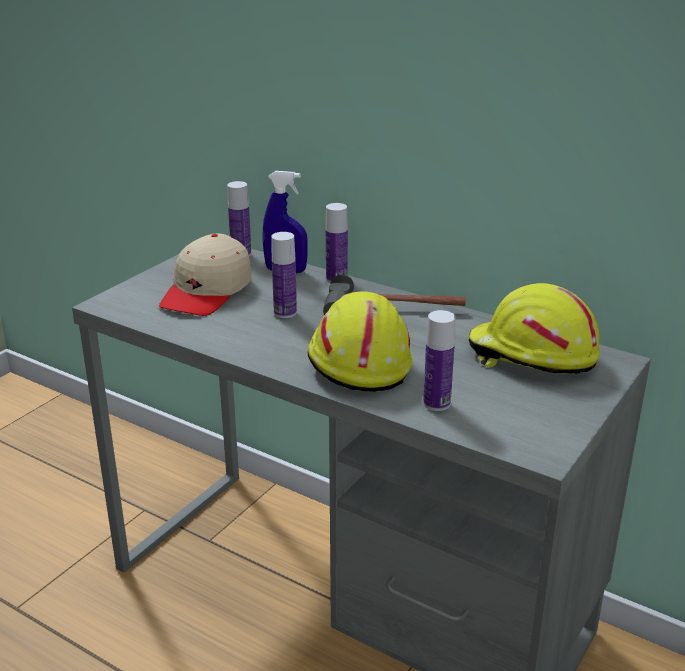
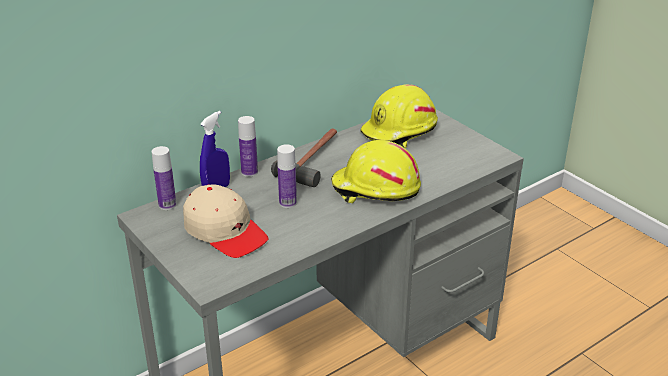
camera: 70 degrees left, 5 degrees up
(436, 403) = (437, 173): bottle -> none

